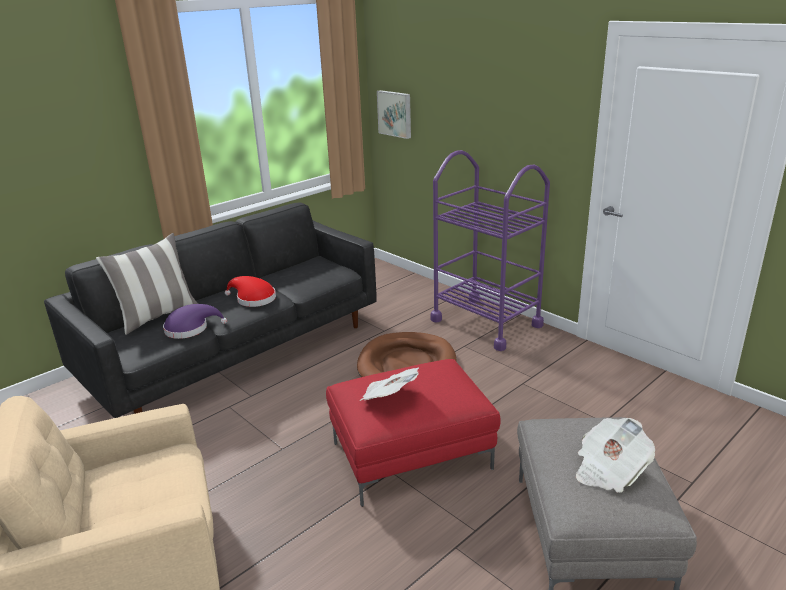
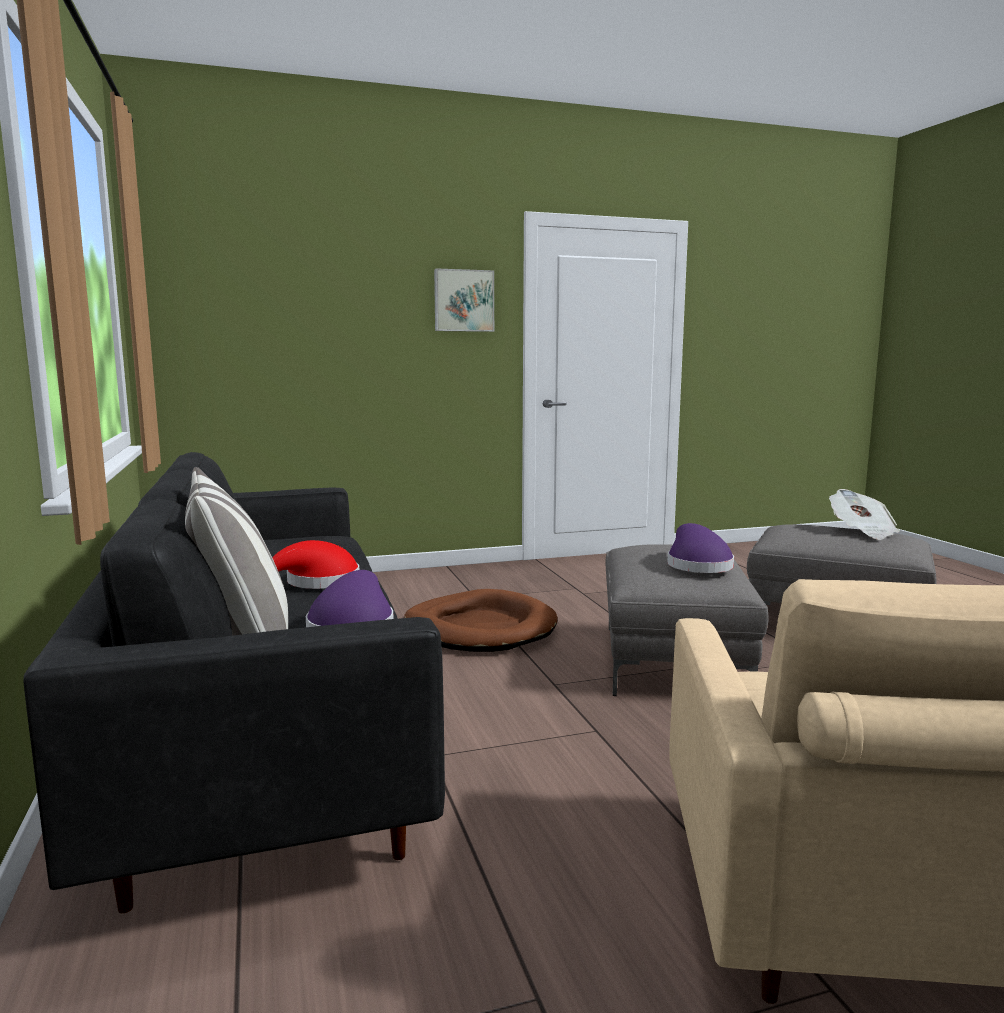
camera: 65 degrees left, 15 degrees down
(389, 397) = (696, 565): newspaper -> purple hat
(395, 113) = (198, 336): picture -> picture (463, 301)
(412, 454) = (671, 660): red ottoman -> grey ottoman
(486, 323) = (441, 580): purple cart -> none

